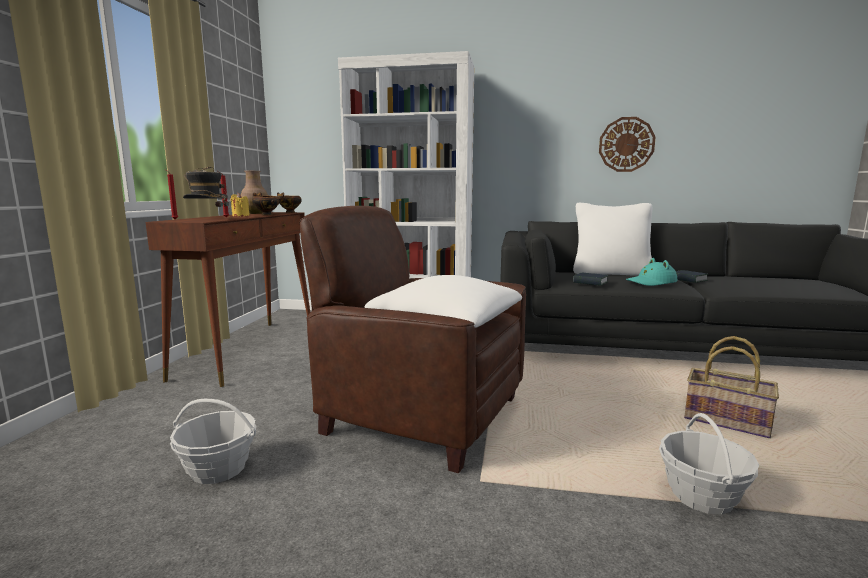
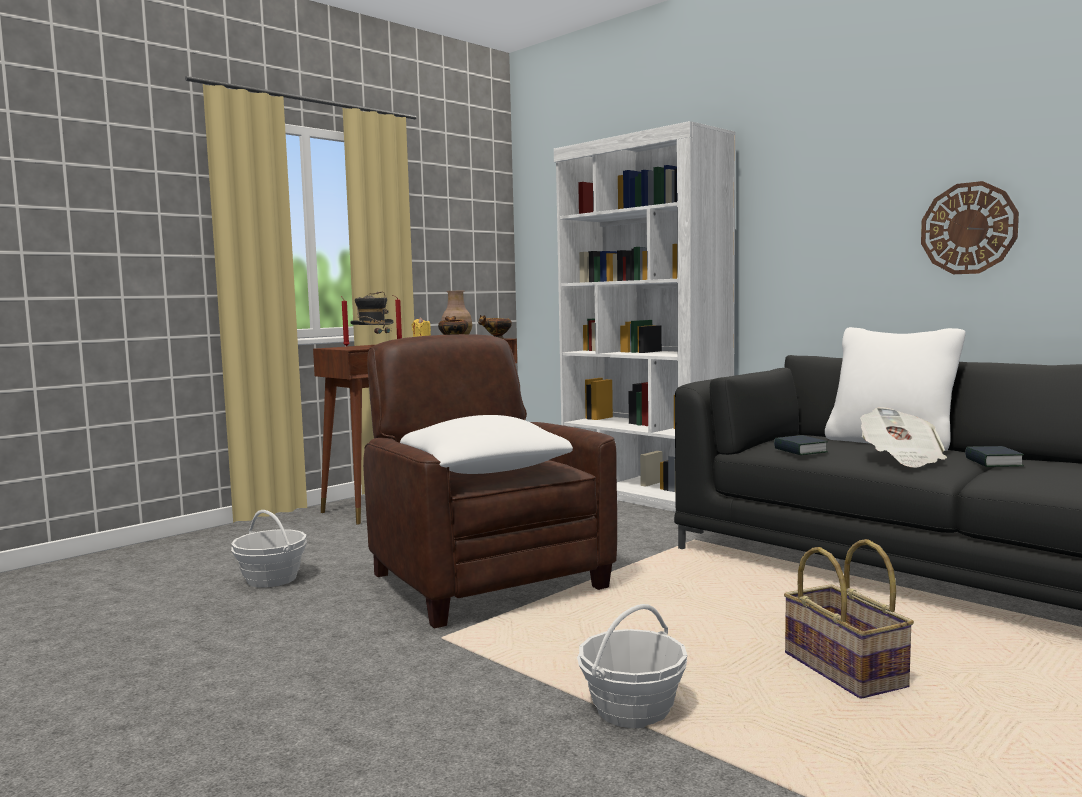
camera: 35 degrees right, 5 degrees down
(651, 282) = (901, 459): turquoise hat -> newspaper

